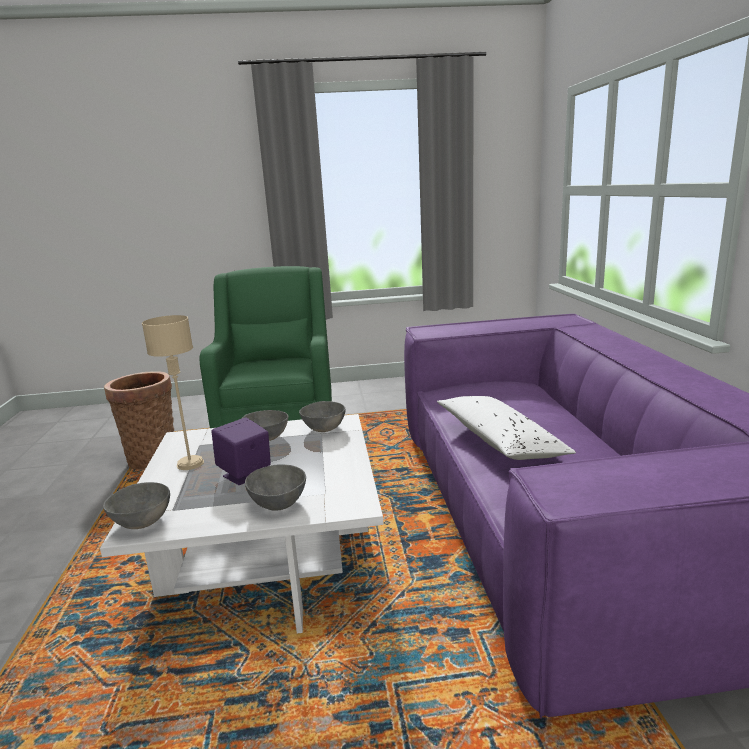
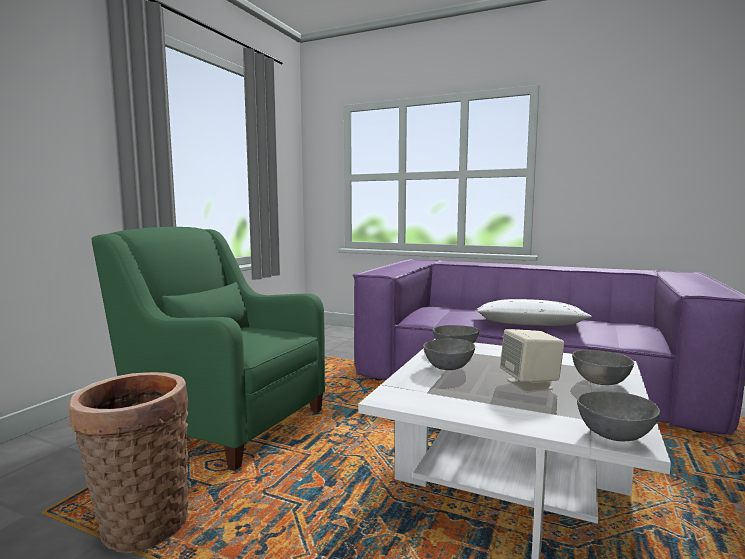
camera: 60 degrees left, 10 degrees down
(190, 464) = (478, 401): beige table lamp -> none
(245, 475) = (530, 384): purple speaker -> beige speaker

